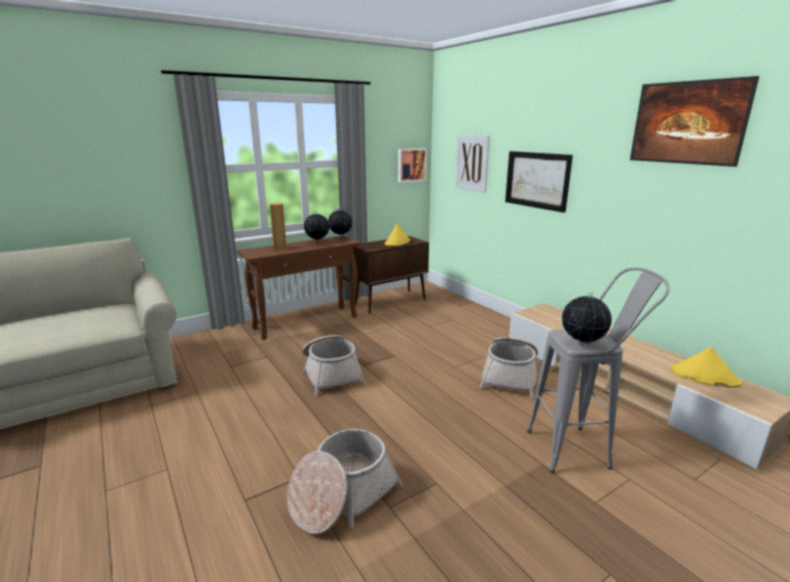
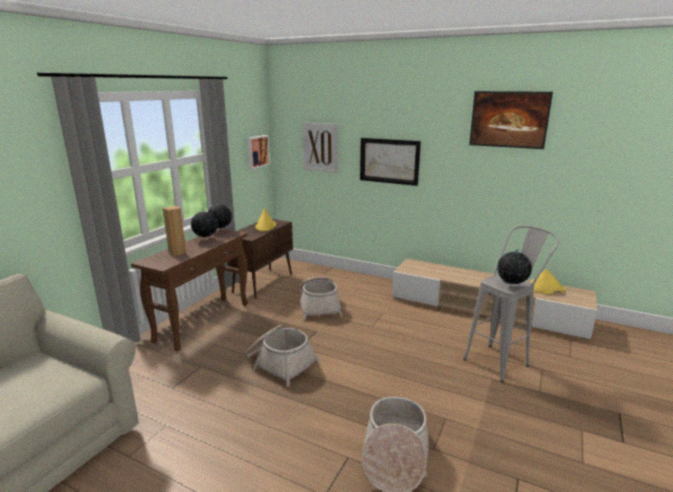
camera: 30 degrees left, 0 degrees up
(510, 376) = (416, 322): basket -> basket (319, 306)

